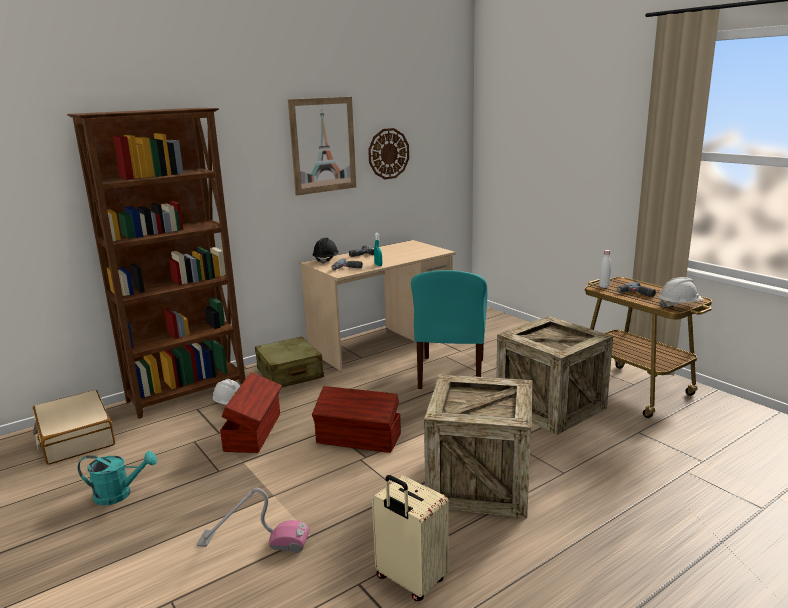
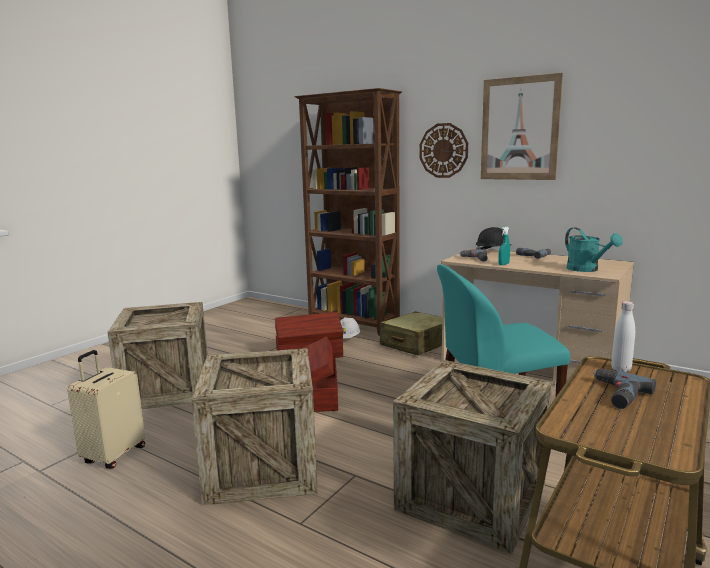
camera: 70 degrees right, 5 degrees down
(75, 438) = (277, 315): beige suitcase -> none
(119, 494) = (217, 341): turquoise watering can -> turquoise watering can (587, 270)
(253, 541) = (167, 389): vacuum cleaner -> crate
(388, 153) = (612, 143): wall clock -> wall clock (443, 150)
(679, 305) = (588, 432): white hard hat -> none

